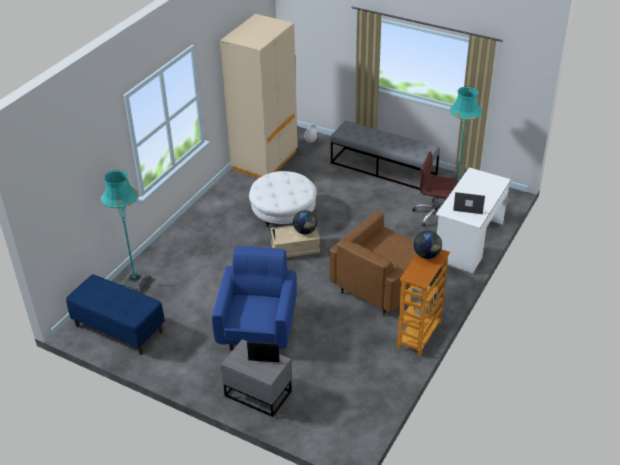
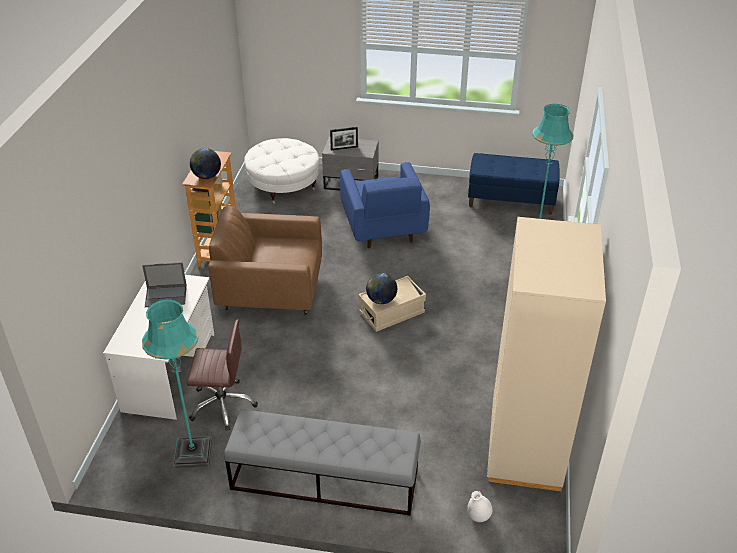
camera: 160 degrees right, 0 degrees up
(283, 214) = (434, 356): white ottoman -> white ottoman (283, 185)
(382, 286) = (270, 291): brown armchair -> brown armchair turned 105 degrees counterclockwise

